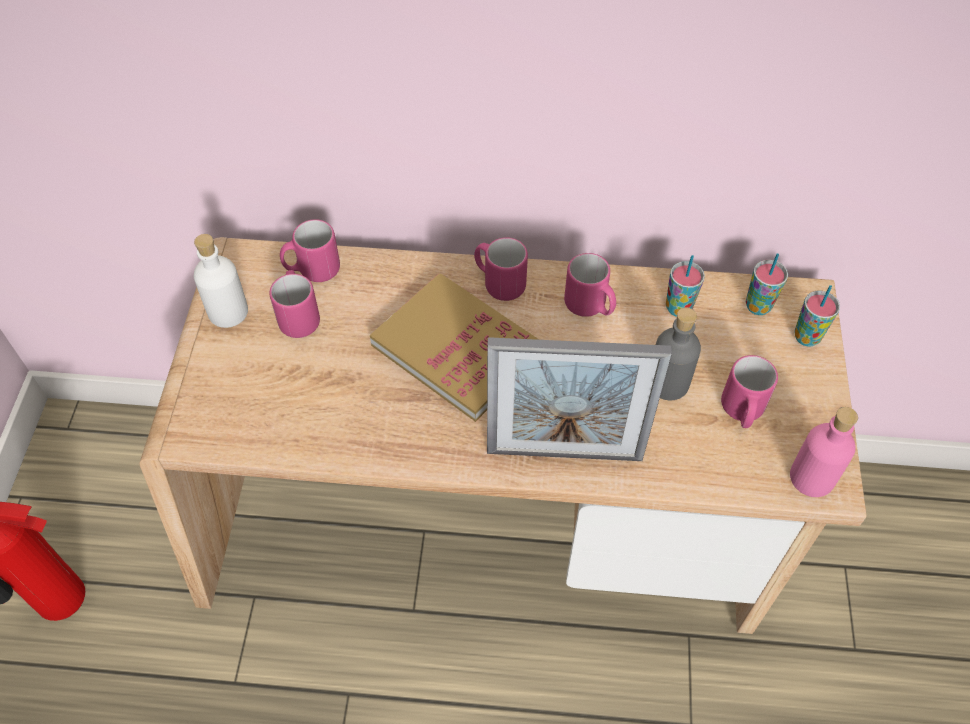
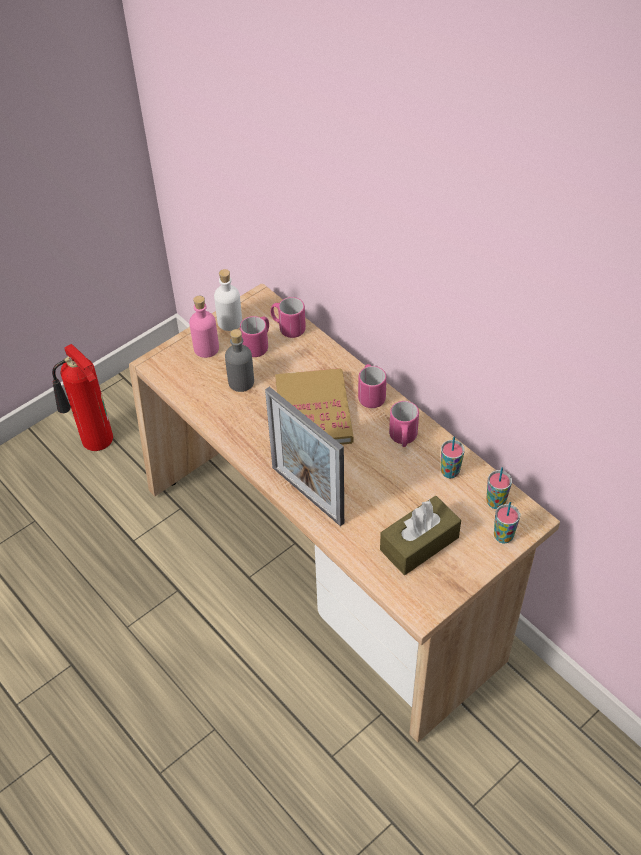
camera: 45 degrees right, 5 degrees down
(668, 383) = (398, 502): grey bottle -> grey bottle (241, 382)
(742, 412) = (419, 543): pink mug -> brown tissue box
(811, 477) = (416, 599): pink bottle -> pink bottle (206, 348)

